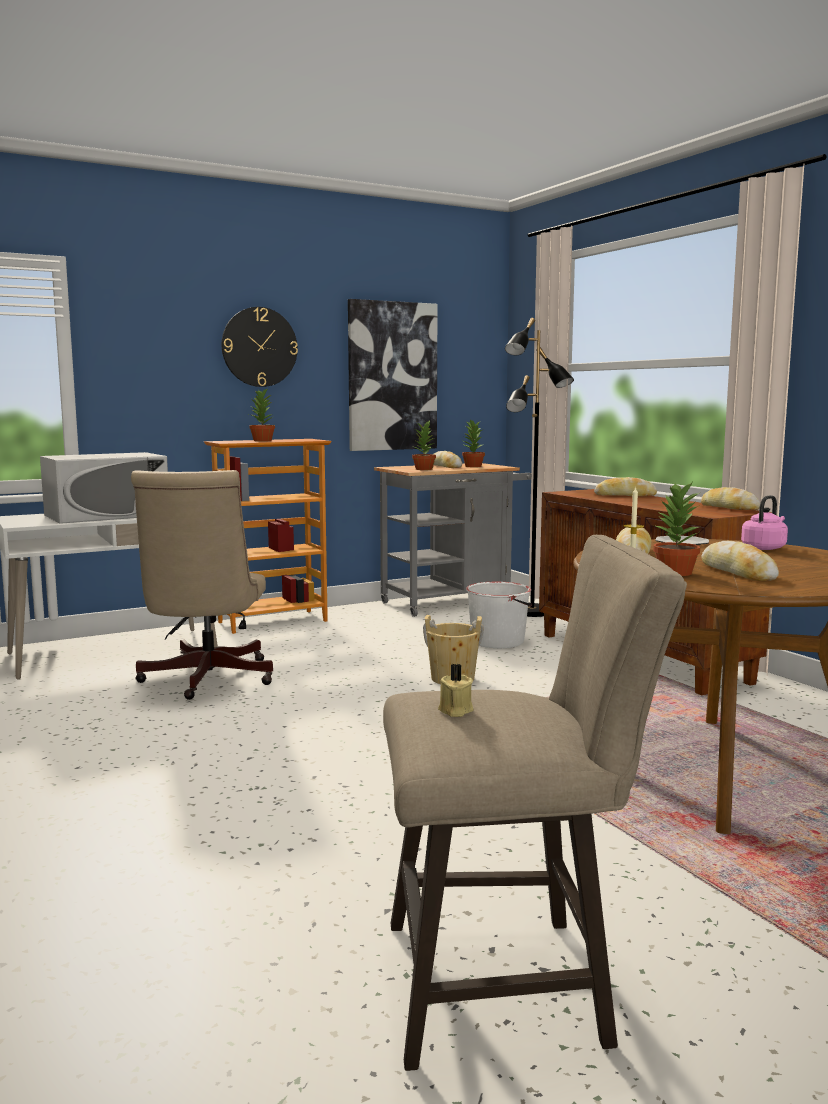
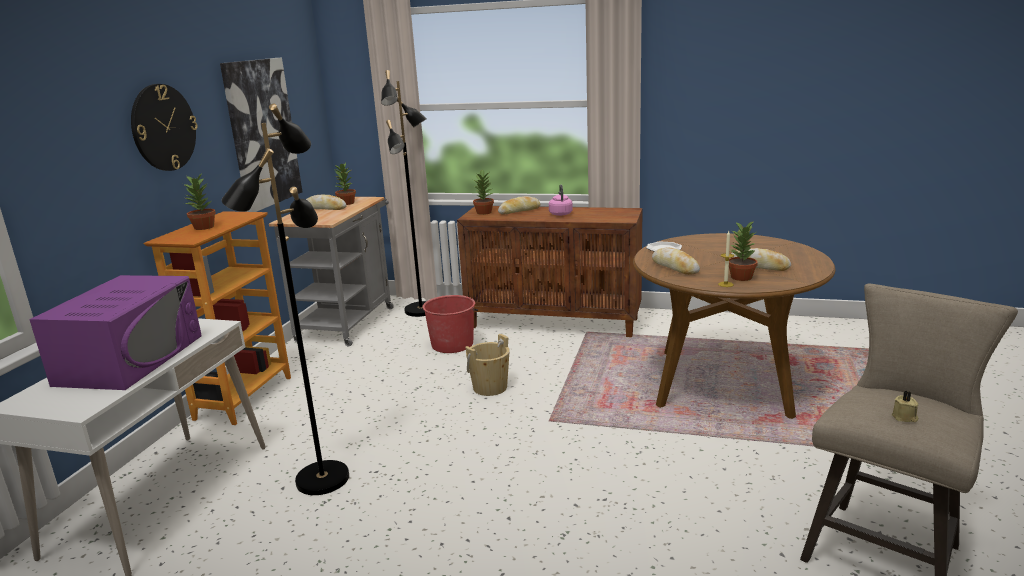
camera: 45 degrees left, 10 degrees up
(107, 515) = (131, 359): white microwave -> purple microwave
(205, 680) = (322, 478): beige office chair -> black floor lamp
(424, 469) = (326, 217): potted plant -> potted plant (484, 212)
(498, 641) = (452, 344): white bucket -> red bucket
(729, 508) = (610, 209): bread -> none
(764, 548) = (705, 240): pink kettle -> pink kettle (560, 213)

